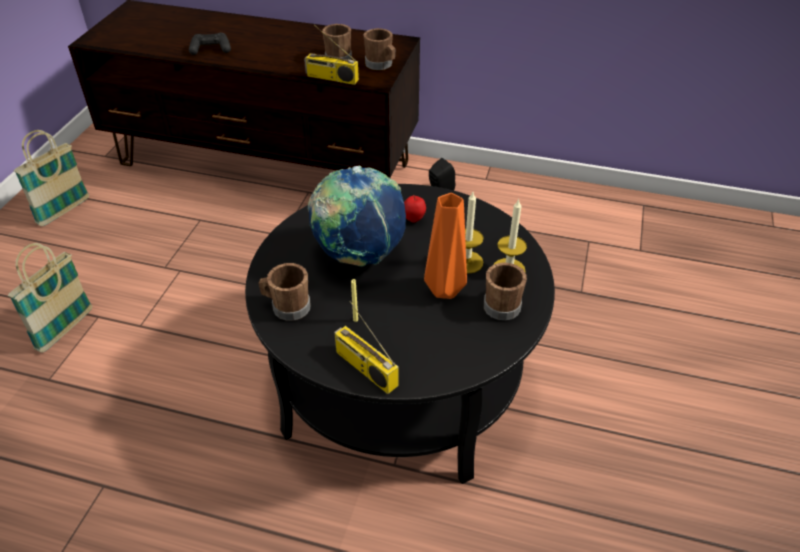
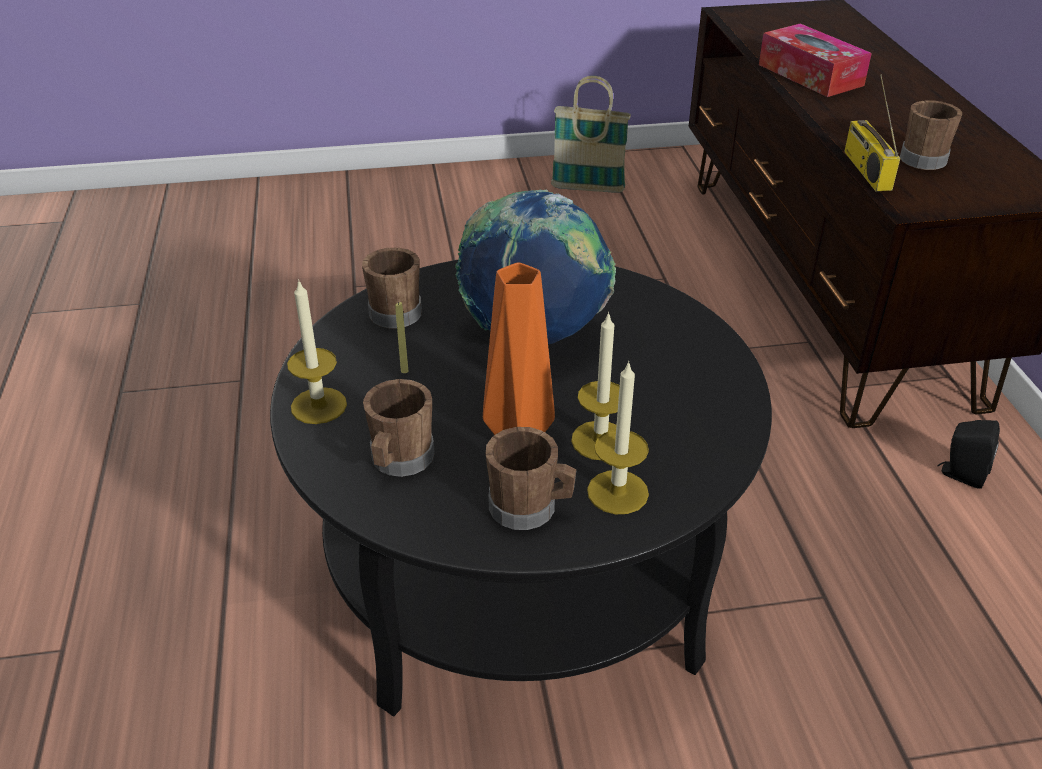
camera: 65 degrees right, 5 degrees down
(65, 329) = (424, 266): basket -> none
(211, 49) = (810, 75): black game controller -> tissue box
(364, 368) = (318, 405): radio -> candle
(381, 65) = (960, 196): brown mug -> brown mug (399, 461)
(414, 219) = (654, 360): apple -> none

